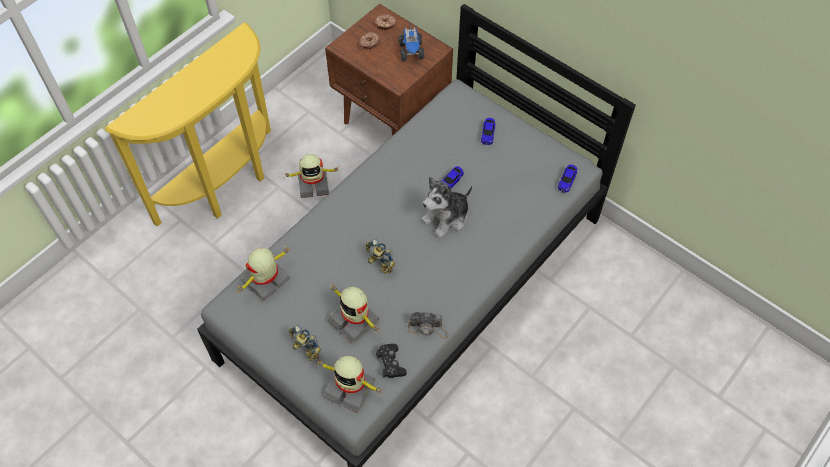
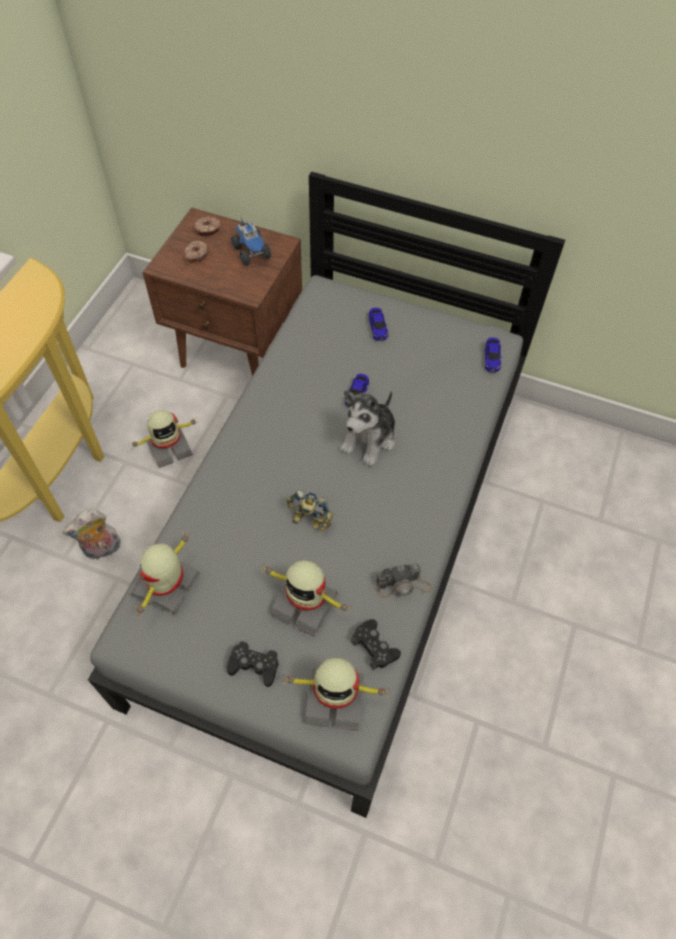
camera: 20 degrees left, 0 degrees up
(240, 247) = (102, 550): none -> plush toy
(304, 350) = (254, 665): toy robot -> black game controller

